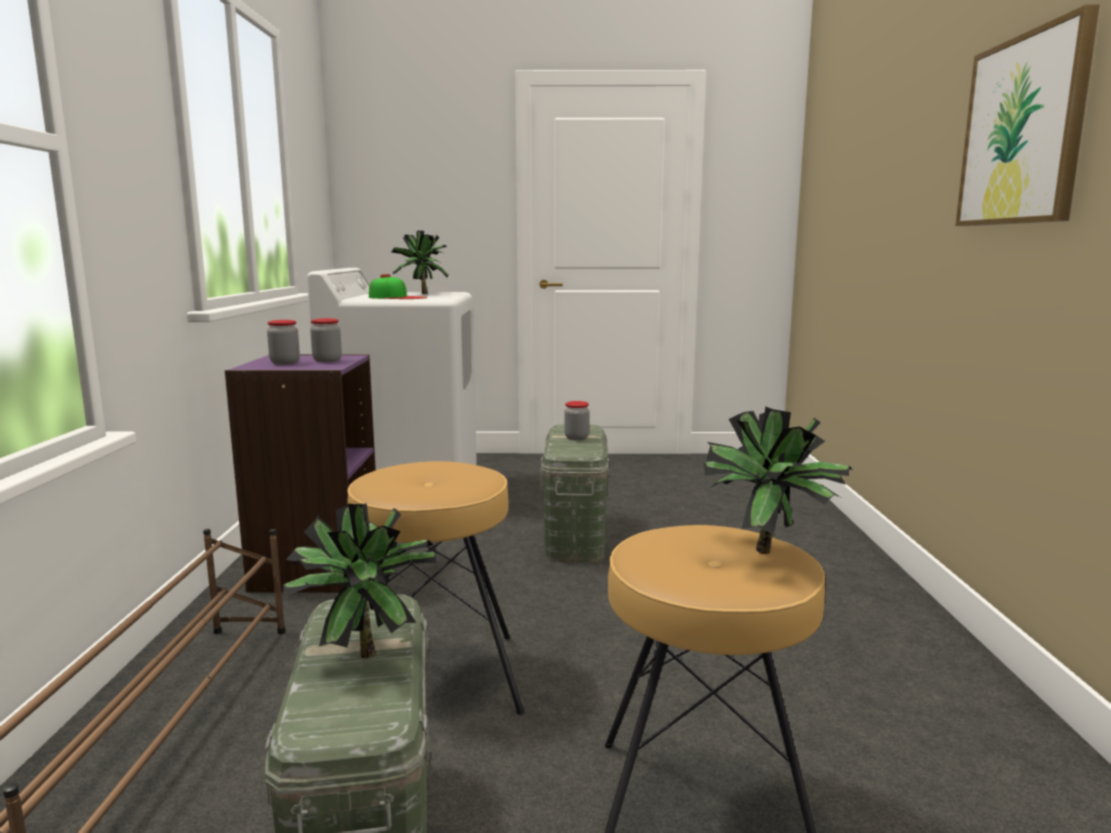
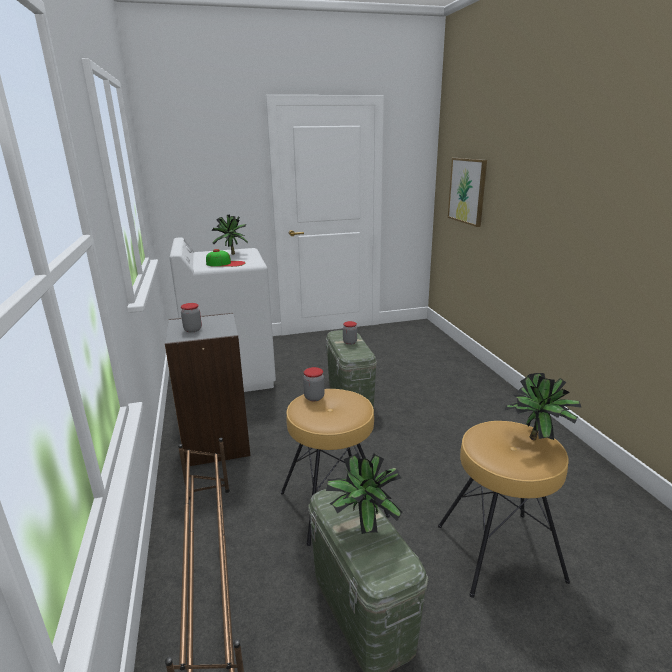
camera: 15 degrees left, 10 degrees up
(315, 569) = (216, 443): purple bookcase -> grey bookcase
(327, 360) = (216, 324): jar -> jar (314, 397)
(1023, 131) = (604, 187): picture -> picture (467, 191)

